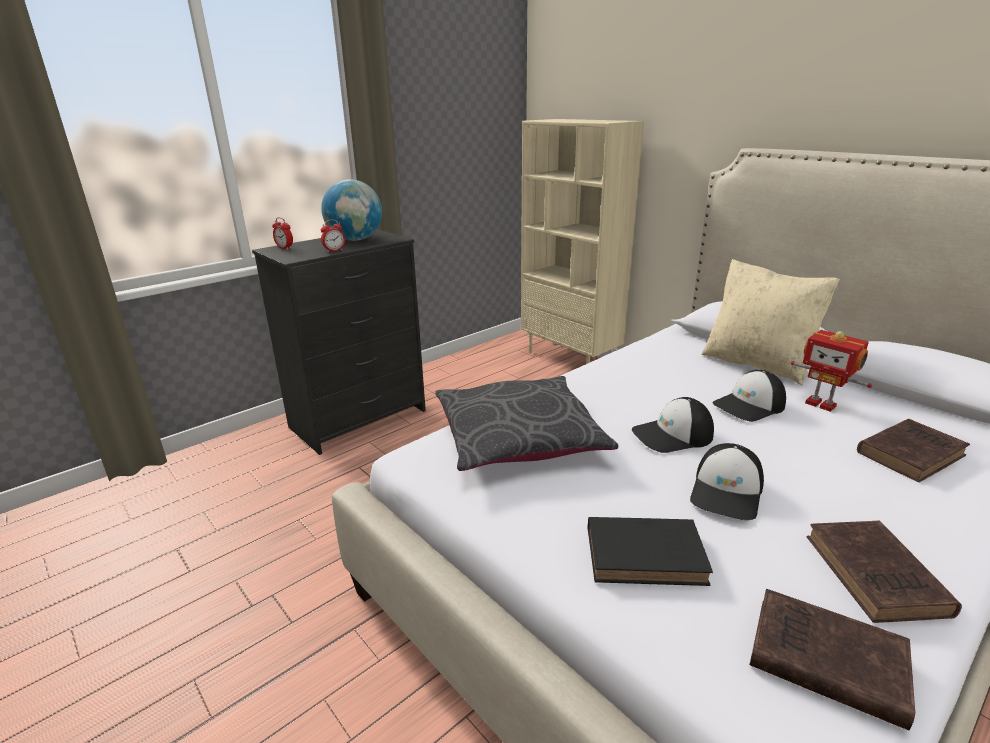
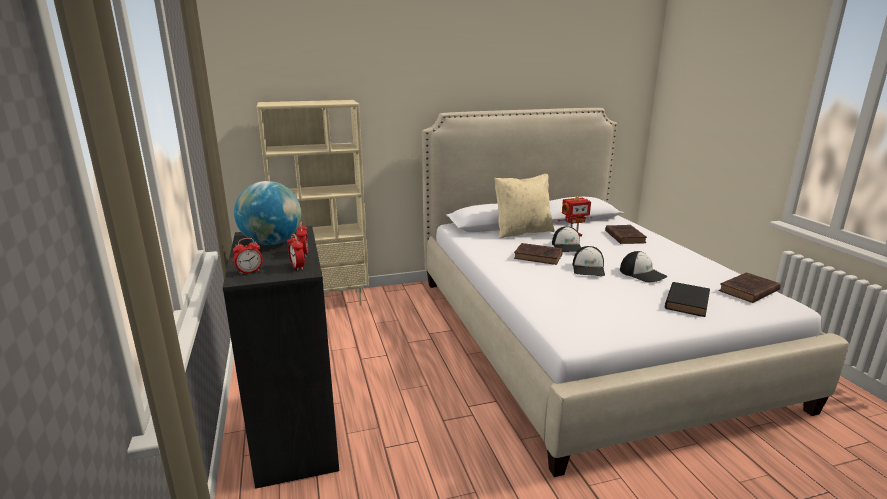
camera: 65 degrees left, 5 degrees down
(301, 255) = (297, 267): none -> alarm clock
(518, 437) = (569, 303): grey pillow -> none
(877, 577) = (704, 269): brown book -> brown book (539, 257)

